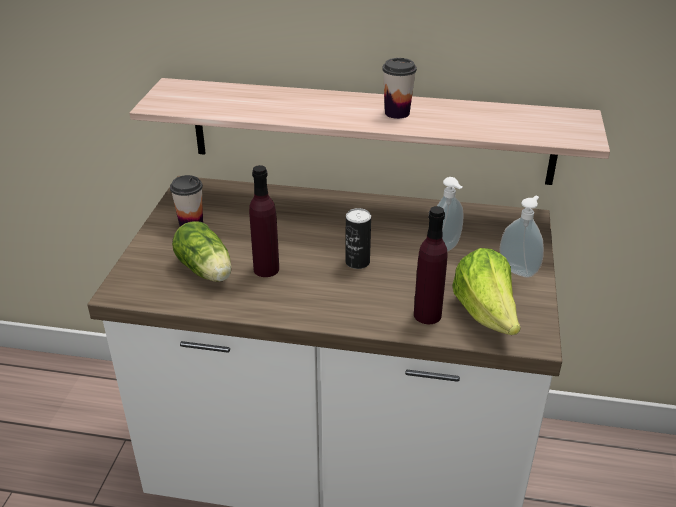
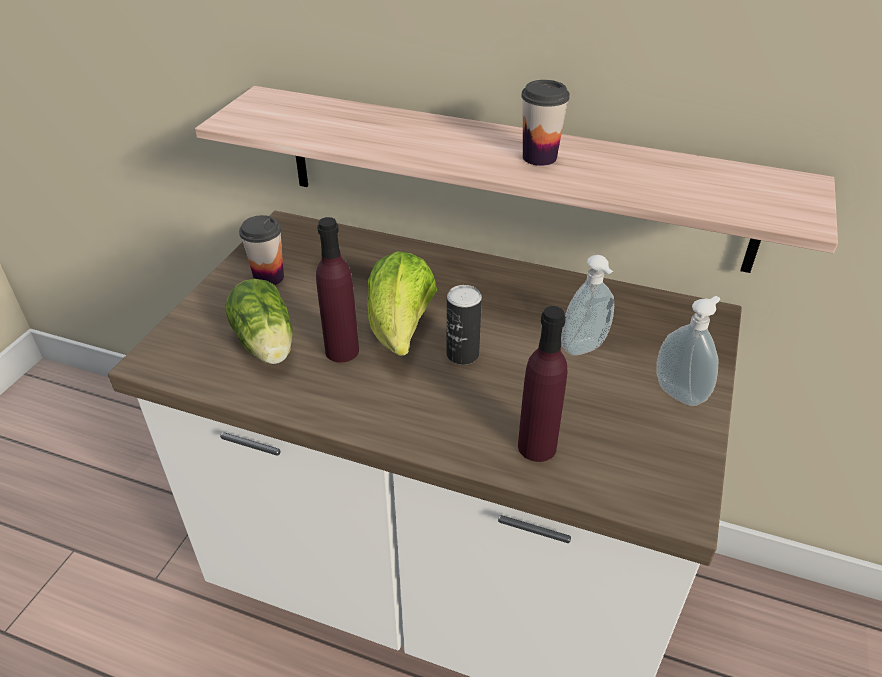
camera: 10 degrees right, 5 degrees up
(486, 315) = (619, 457): lettuce -> lettuce (401, 331)

